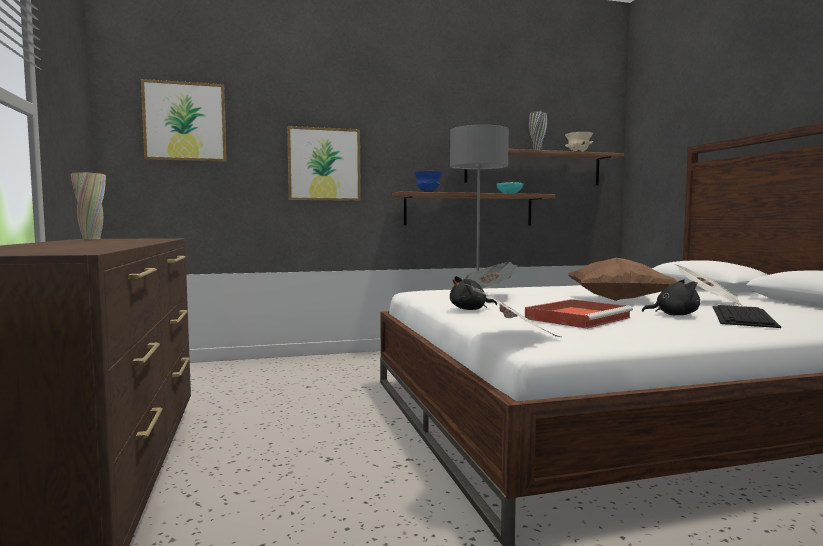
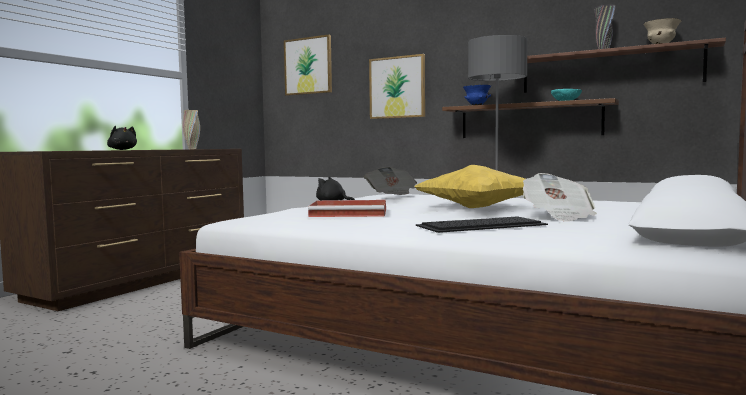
camera: 45 degrees right, 0 degrees up
(512, 336) = (249, 215): newspaper -> none
(618, 300) = (477, 208): brown pillow -> yellow pillow
(674, 315) = (433, 218): black plush toy -> black plush toy (122, 149)

